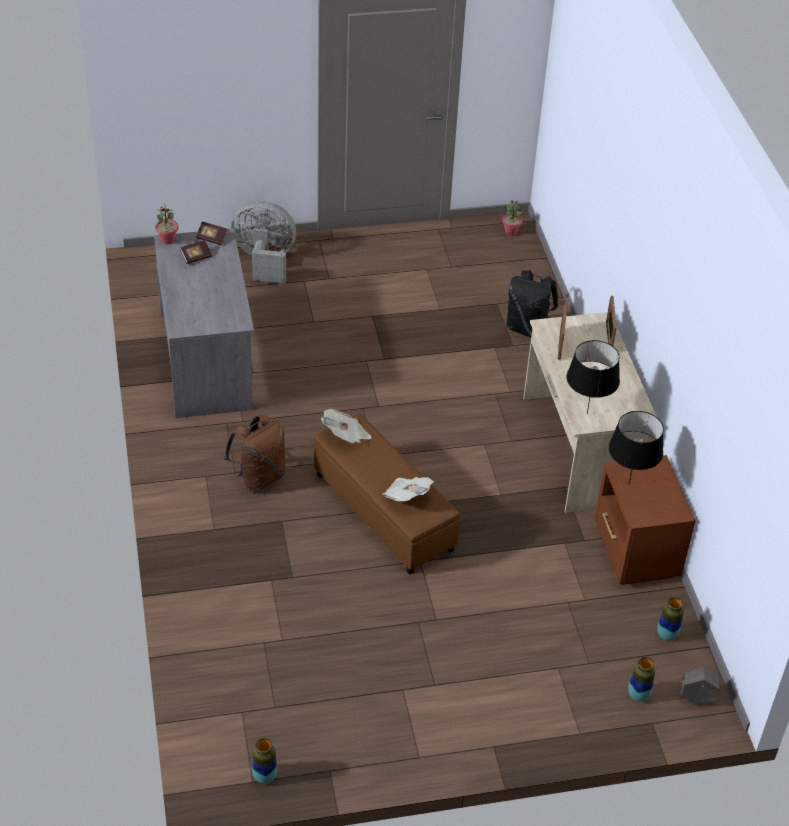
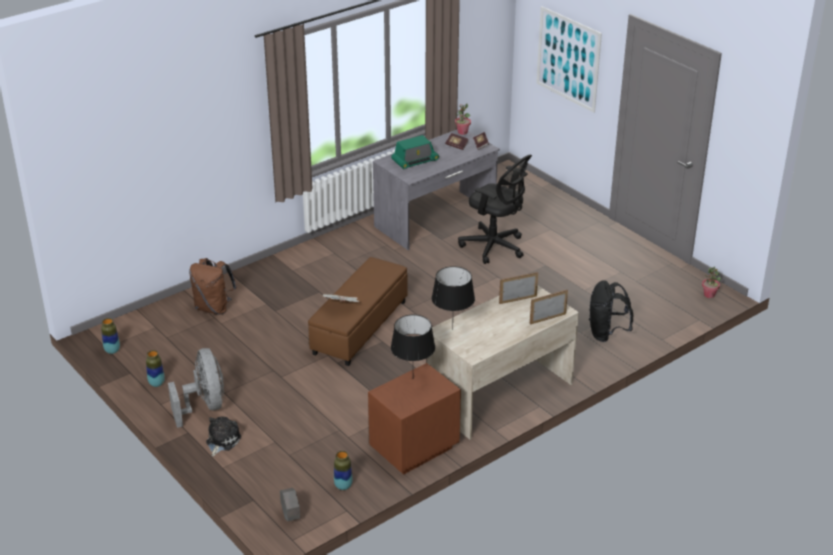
camera: 65 degrees right, 10 degrees down
(202, 304) = (415, 161): none -> radio
(219, 79) = (568, 59): none -> picture
(259, 477) = (349, 272): brown backpack -> brown backpack (214, 308)
(264, 261) = (553, 209): grey fan -> grey fan (204, 406)
(306, 338) = (495, 247): none -> black office chair
(346, 436) = (378, 267): newspaper -> none
(529, 718) = (222, 441): none -> plush toy
(638, 695) = (275, 486): vase -> vase (156, 383)

